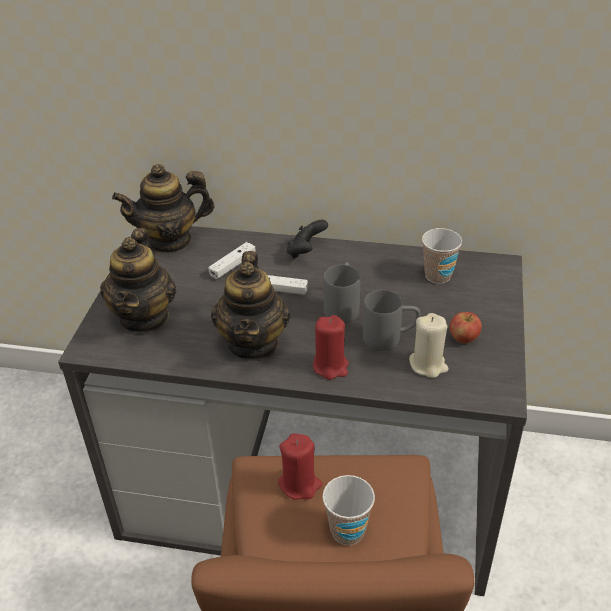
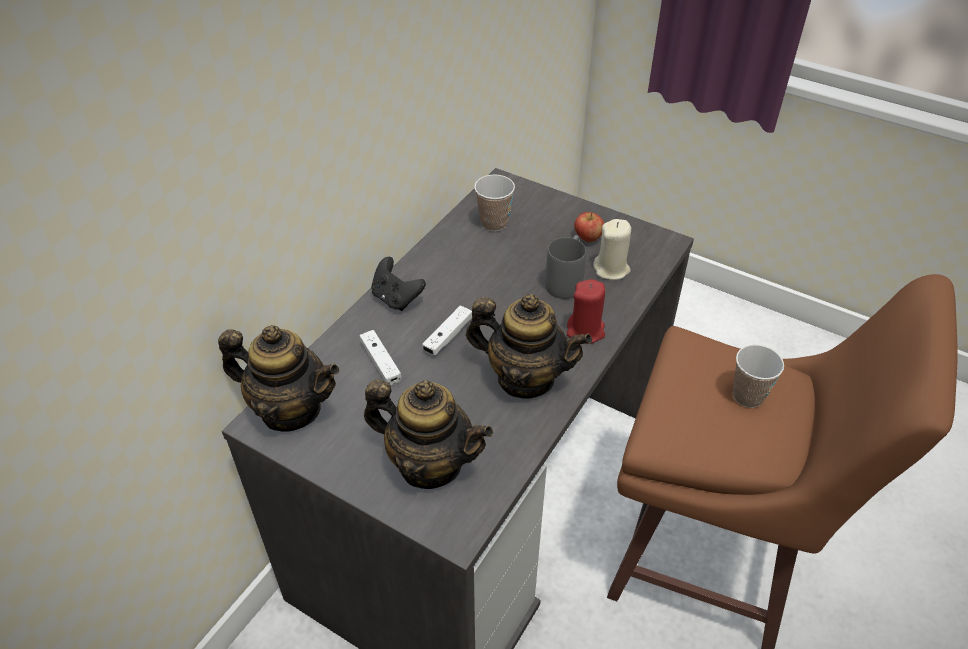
camera: 70 degrees left, 5 degrees up
(170, 241) = (290, 409): teapot -> teapot turned 75 degrees counterclockwise
(300, 484) = (687, 413): red candle -> none
(342, 307) = (503, 298): grey mug -> none

